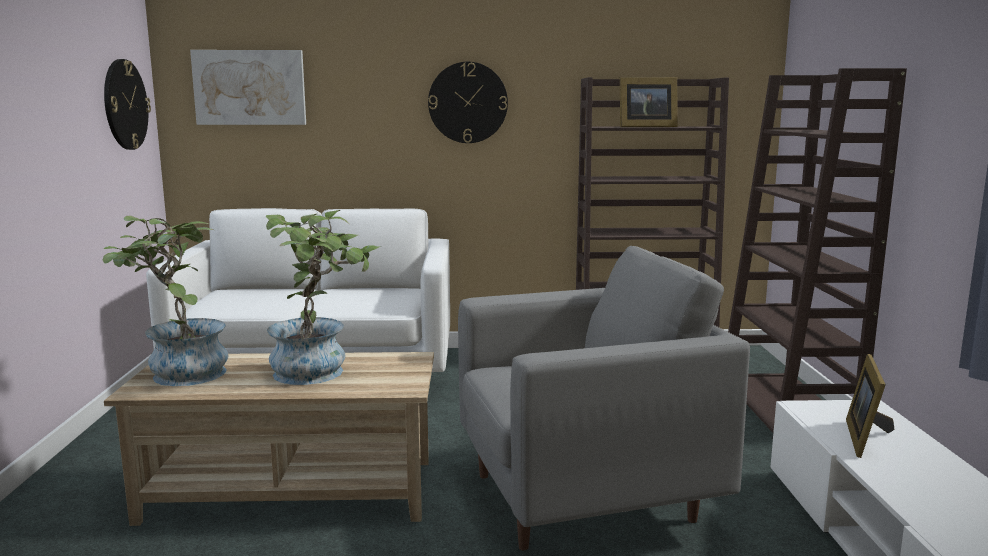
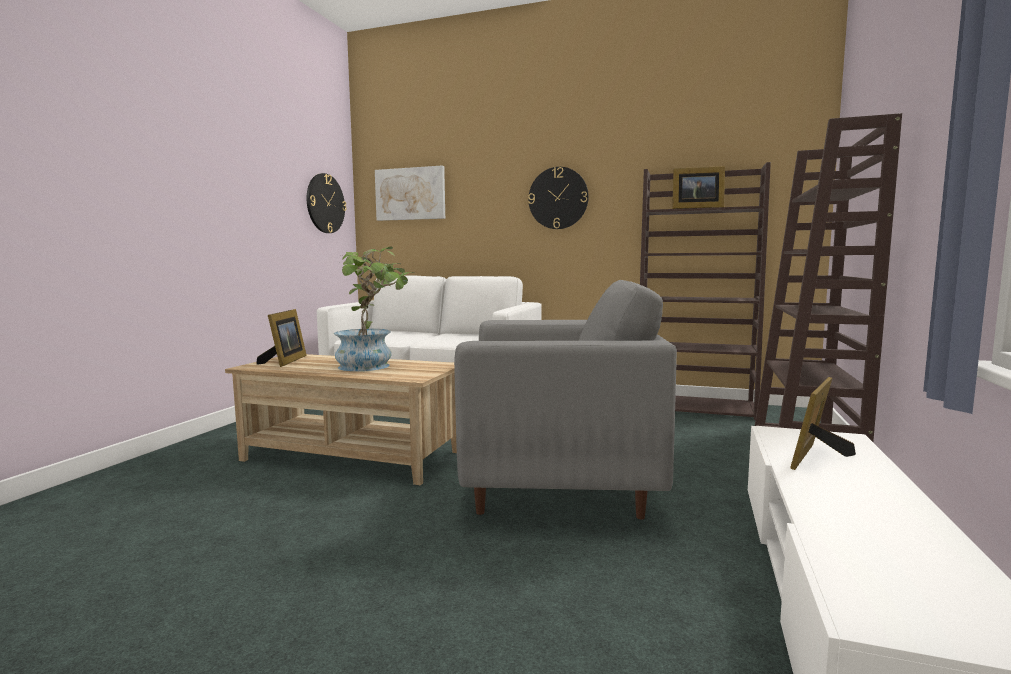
camera: 20 degrees right, 5 degrees down
(178, 374) = (285, 361): potted plant -> picture frame

